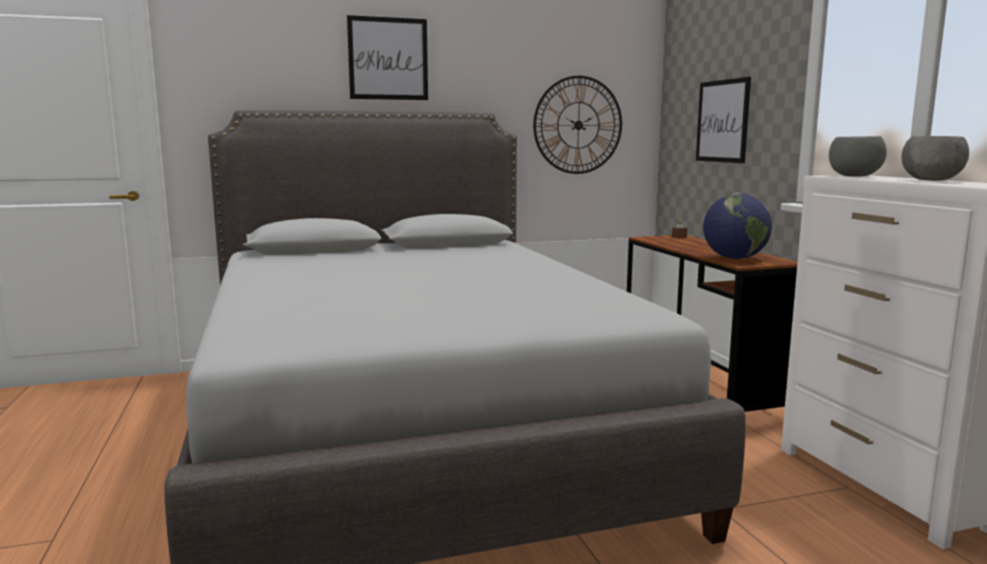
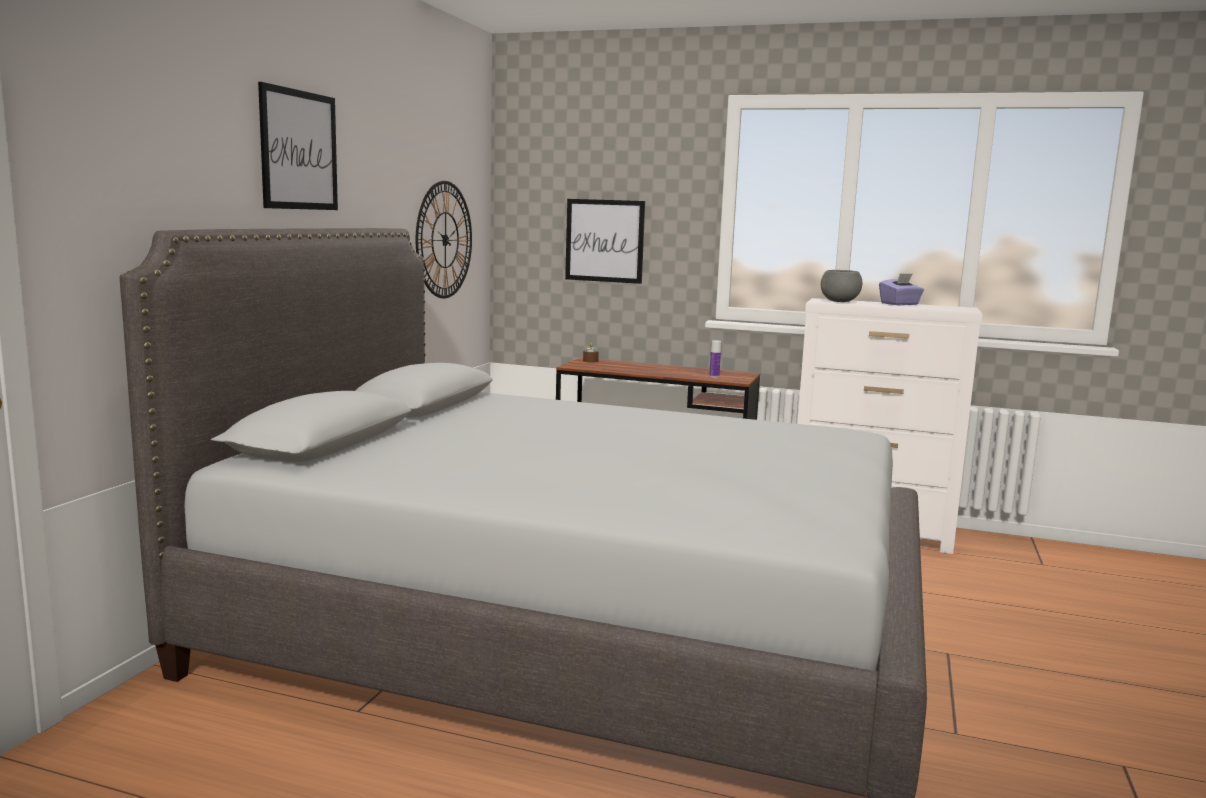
camera: 55 degrees left, 0 degrees up
(734, 258) = (714, 376): globe -> bottle
(932, 180) = (900, 304): grey bowl -> purple tissue box

